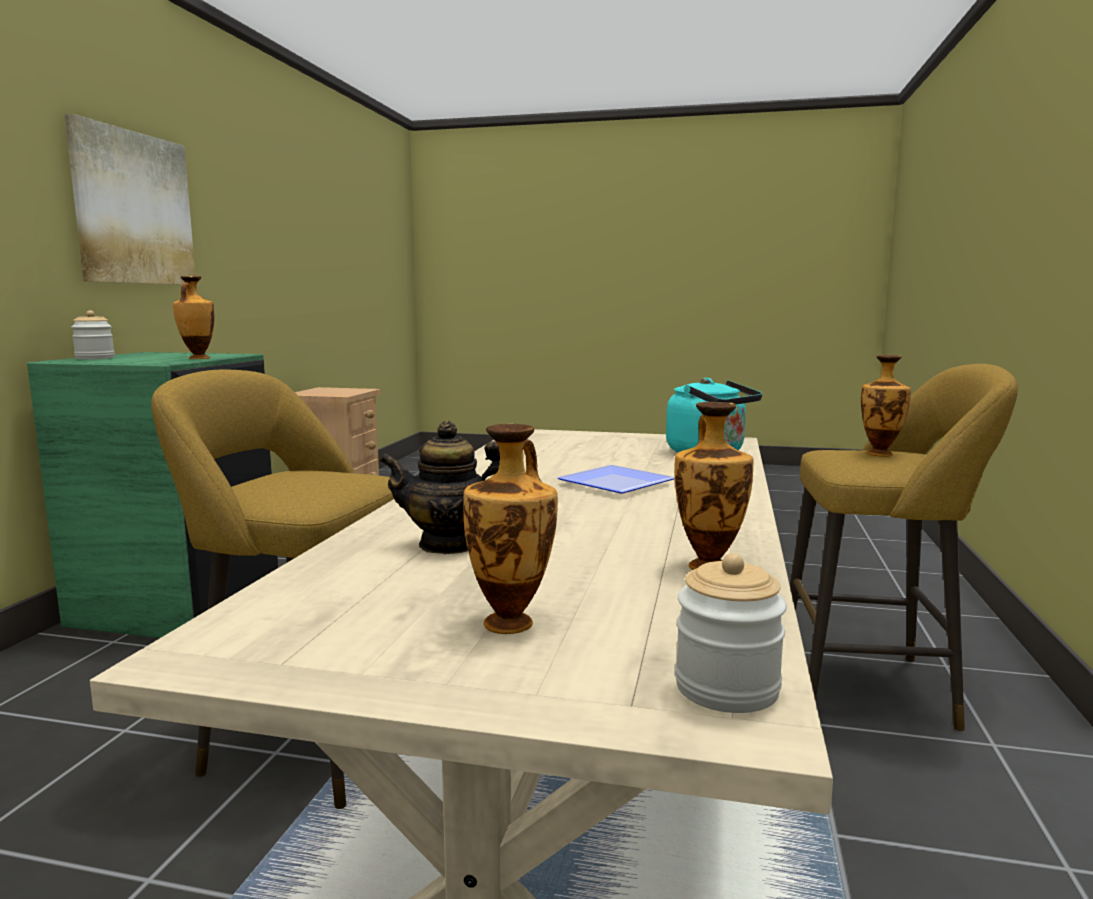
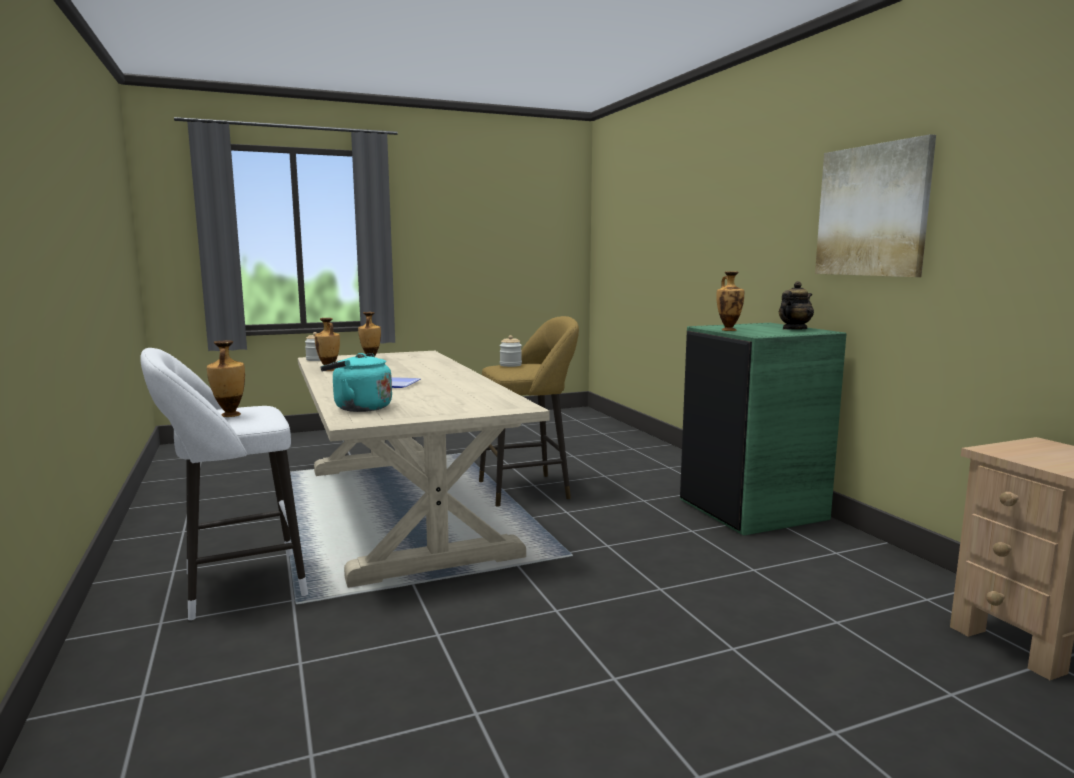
camera: 145 degrees right, 0 degrees up
(95, 358) = (774, 325): jar -> jar (510, 365)
(450, 544) = (417, 365): teapot -> teapot (794, 329)
(875, 688) = (235, 586): yellow stool -> white stool

